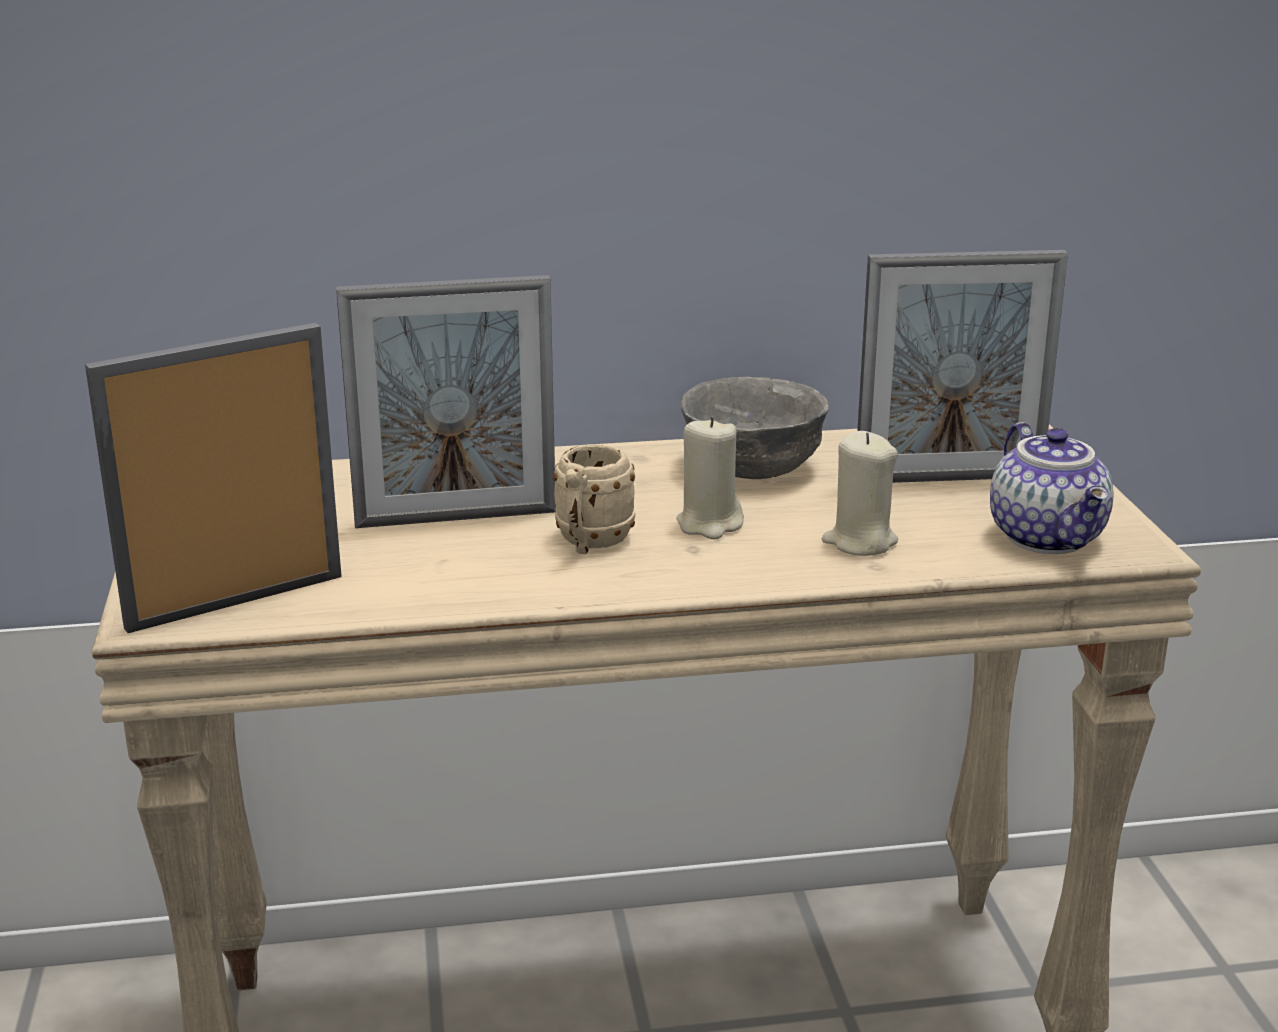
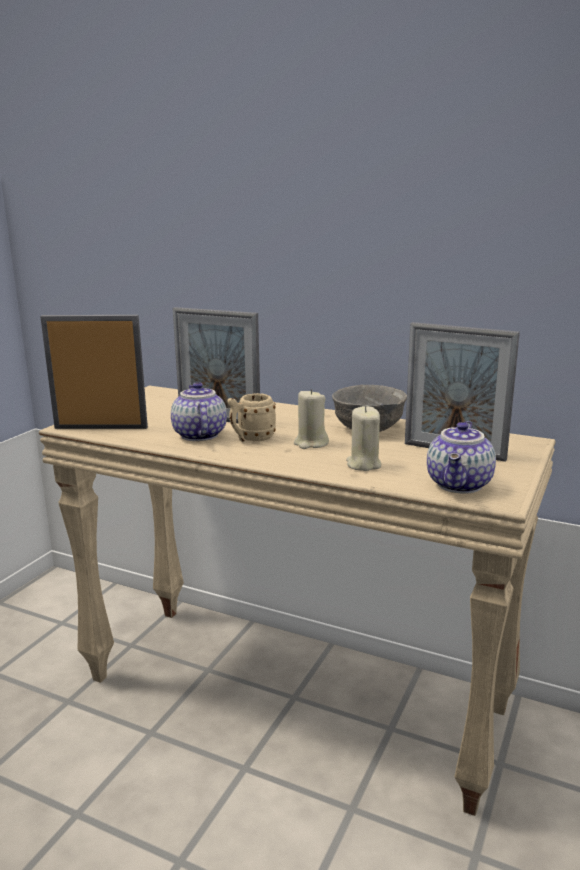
camera: 35 degrees right, 5 degrees down
(476, 563) = (198, 435): none -> teapot

